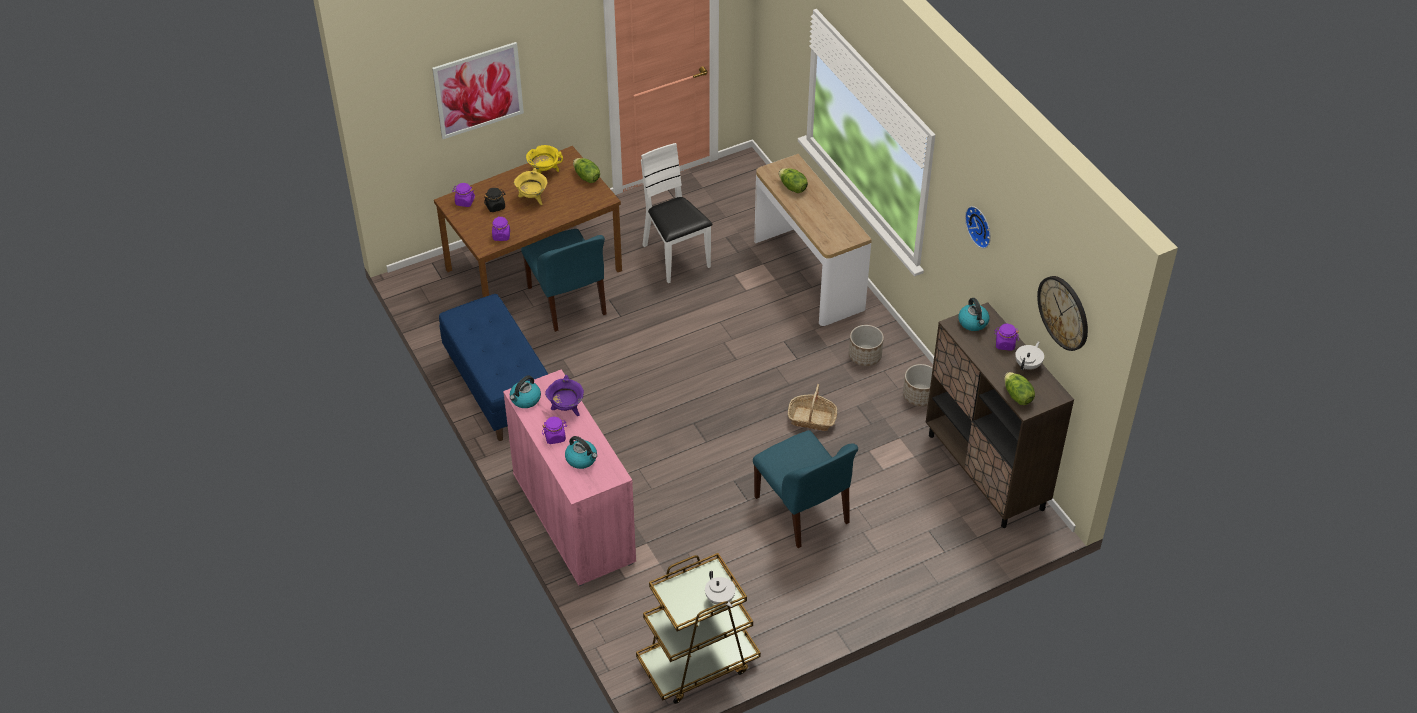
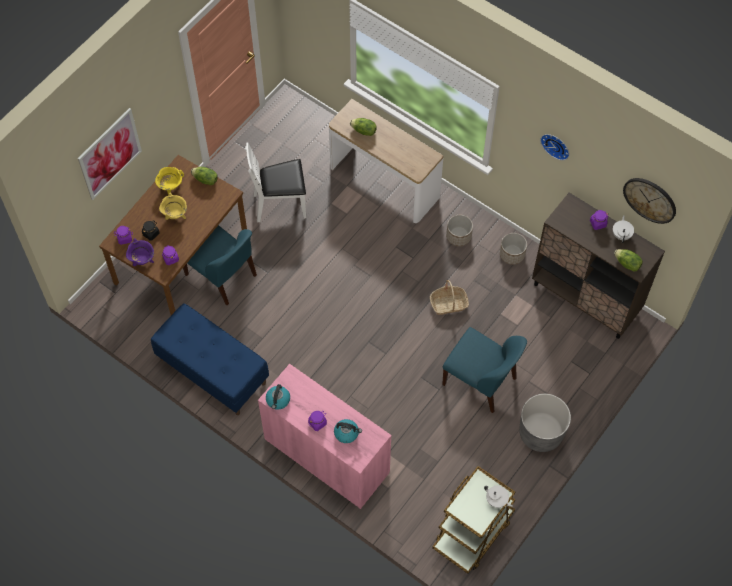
camera: 25 degrees left, 15 degrees up
(566, 409) = (312, 396): purple cooking pot -> purple cooking pot (142, 260)
(675, 257) = (280, 205): white chair -> white chair turned 45 degrees counterclockwise
(845, 591) = (541, 433): none -> grey planter
(973, 323) = (568, 214): kettle -> none

